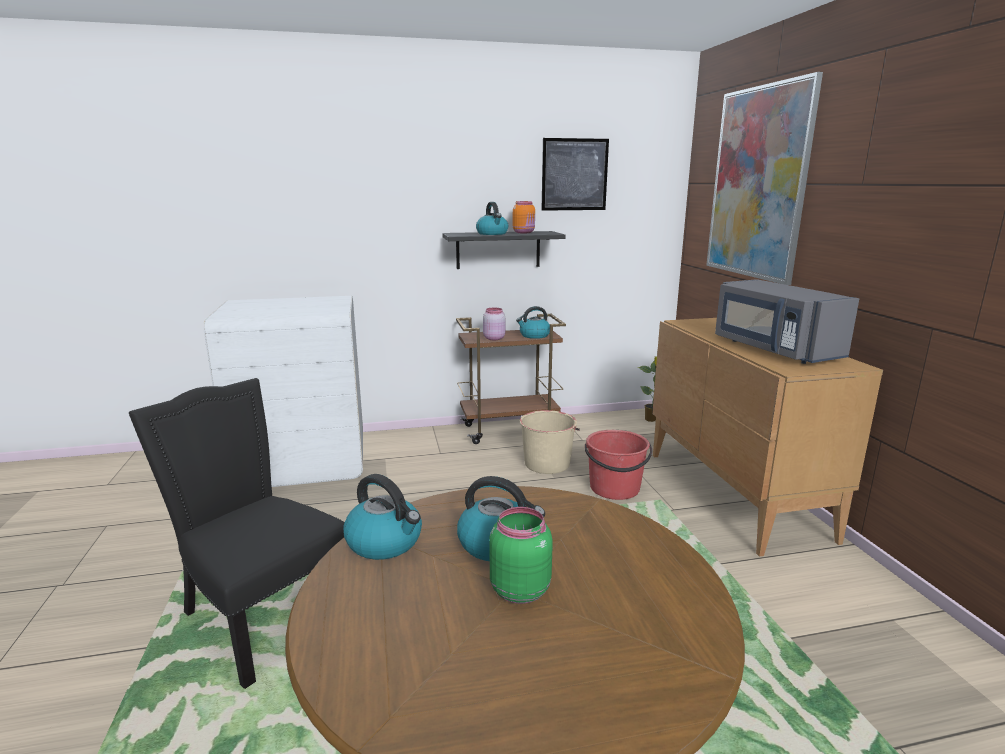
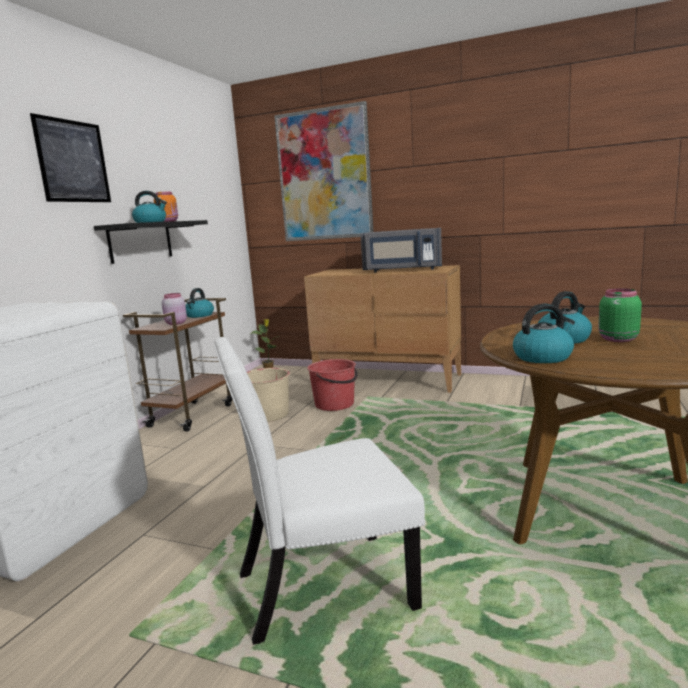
camera: 55 degrees left, 5 degrees down
(265, 621) = (327, 586): black chair -> white chair
(574, 174) = (180, 172): picture -> picture (73, 161)

